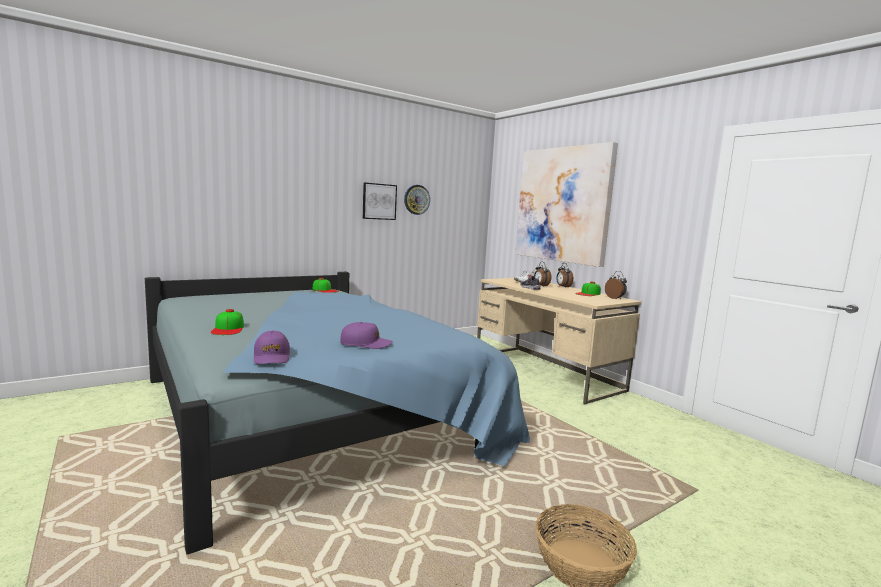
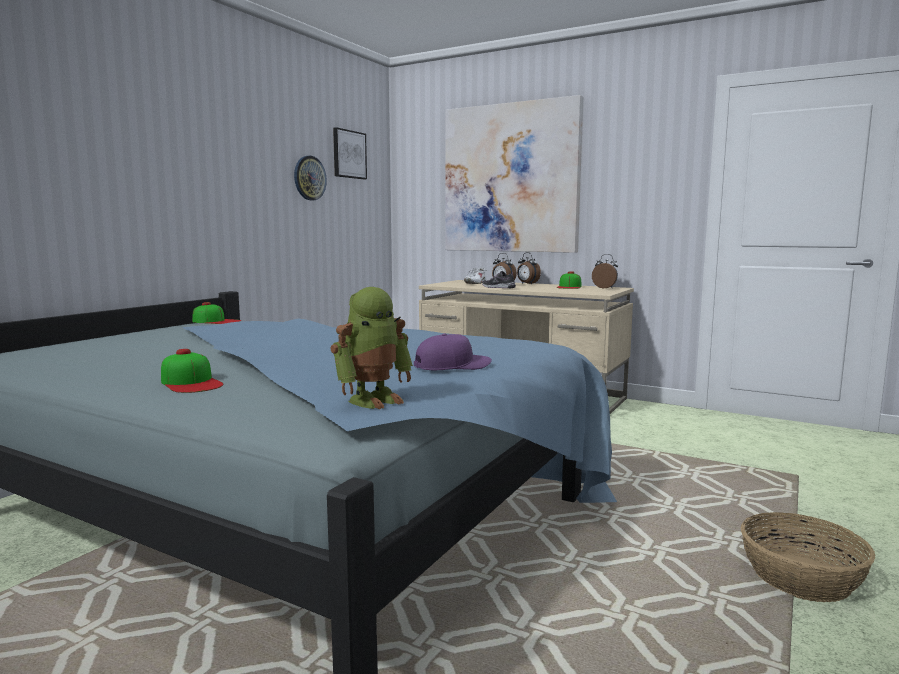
camera: 25 degrees left, 0 degrees up
(272, 357) = (374, 399): purple cap -> toy robot
(379, 201) = (263, 180): picture -> picture (349, 154)

